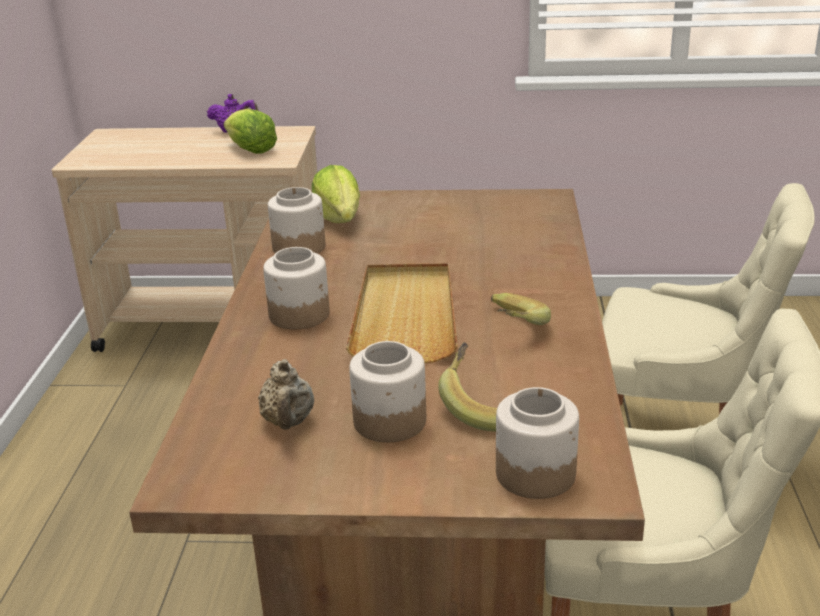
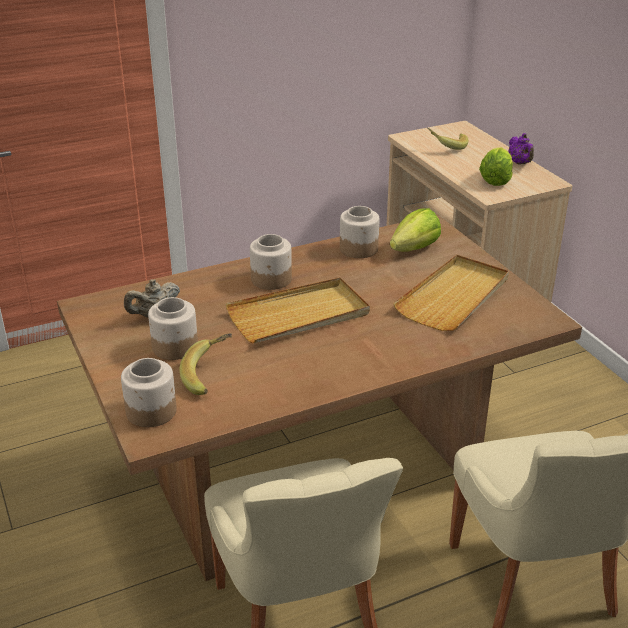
camera: 60 degrees right, 5 degrees up
(461, 225) = (454, 296): none -> beige tray
(509, 328) = (316, 358): banana -> banana (447, 146)

